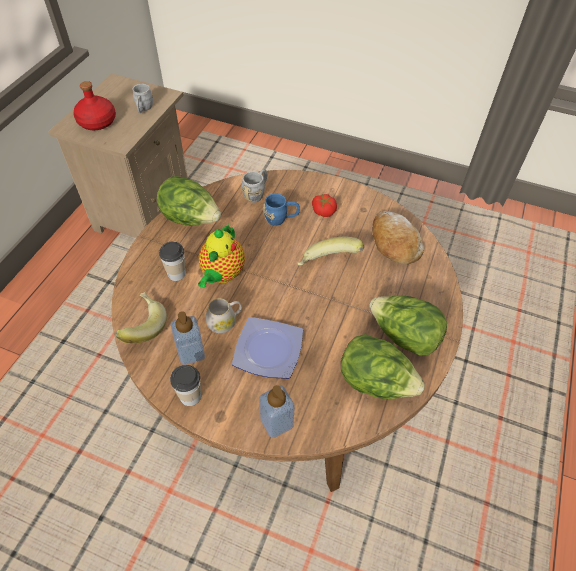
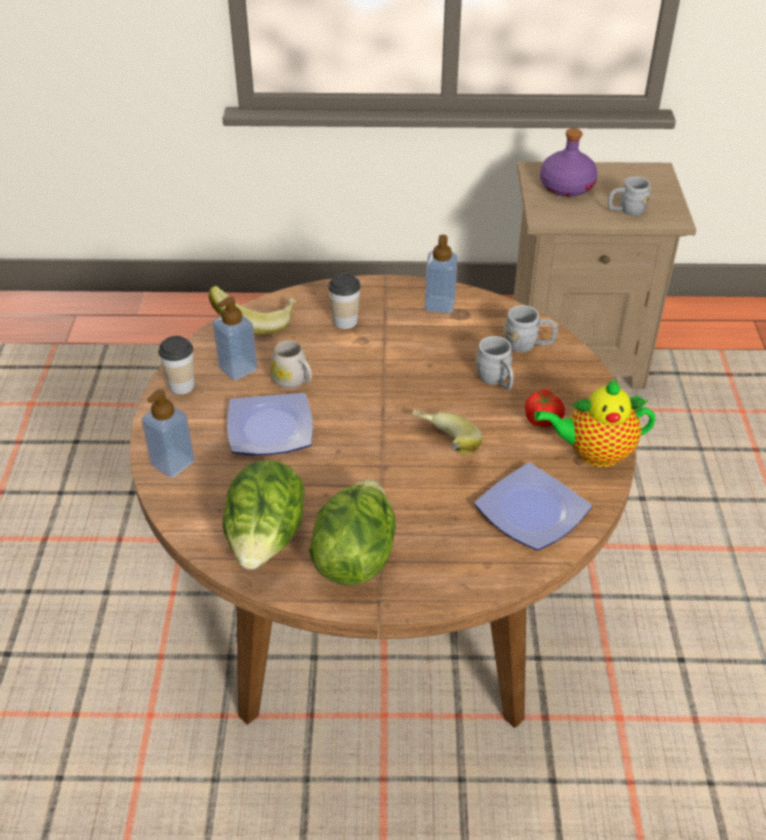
camera: 70 degrees right, 10 degrees down
(97, 122) = (566, 186): red bottle -> purple bottle
(191, 219) = (439, 305): lettuce -> soap dispenser
(222, 275) = (365, 357): teapot -> teapot (594, 453)
(281, 219) = (496, 381): blue mug -> grey mug
(394, 243) = (531, 510): bread -> plate

